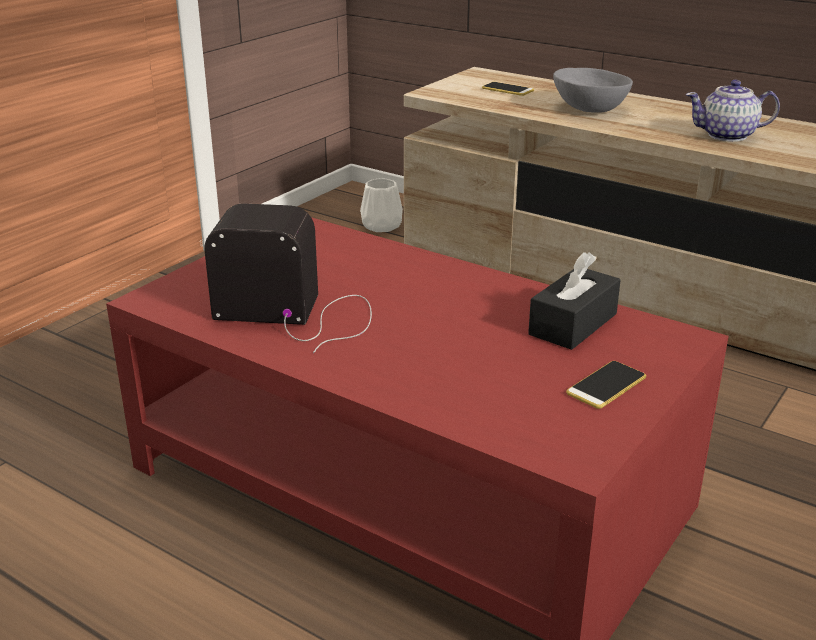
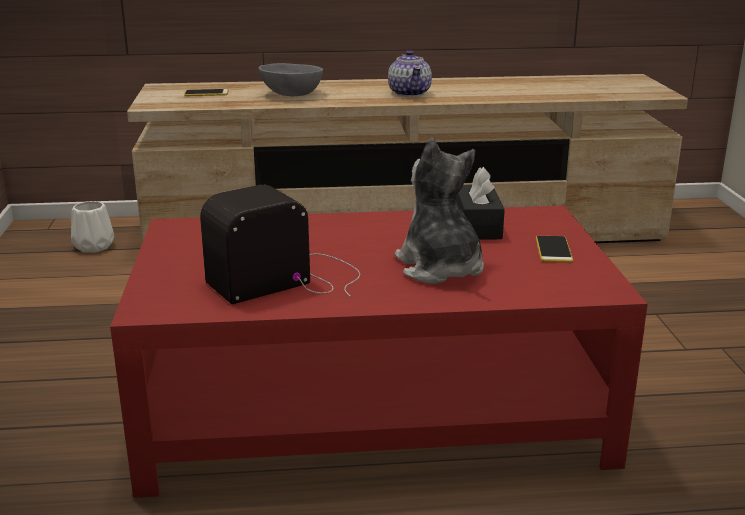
camera: 40 degrees left, 5 degrees down
(446, 357) = (440, 268): none -> plush toy
(728, 135) = (409, 93): teapot -> teapot turned 60 degrees counterclockwise

